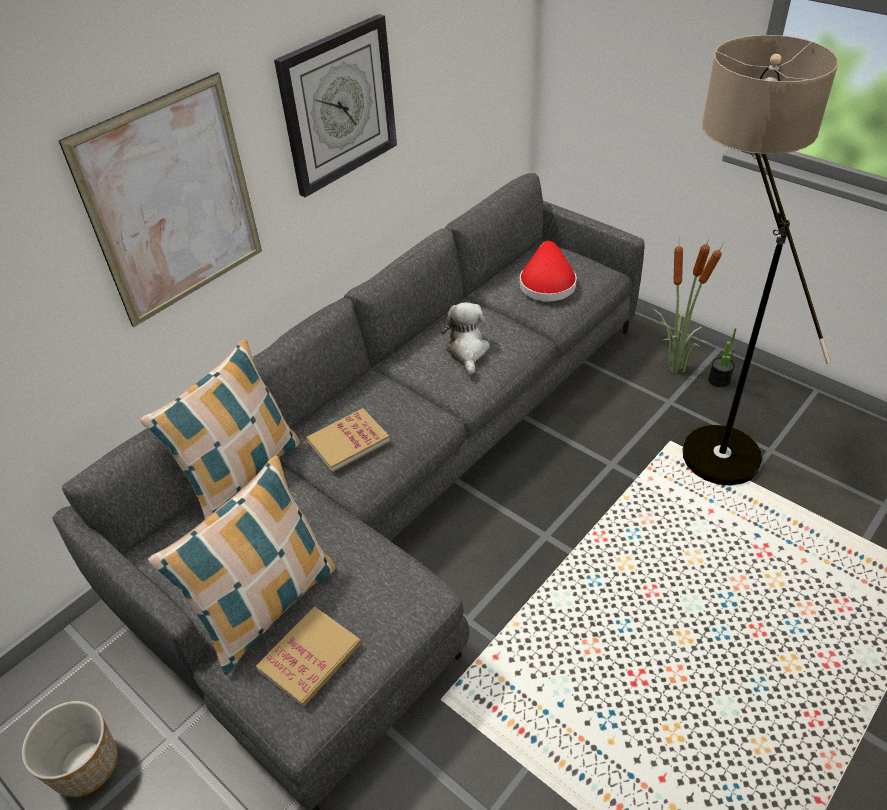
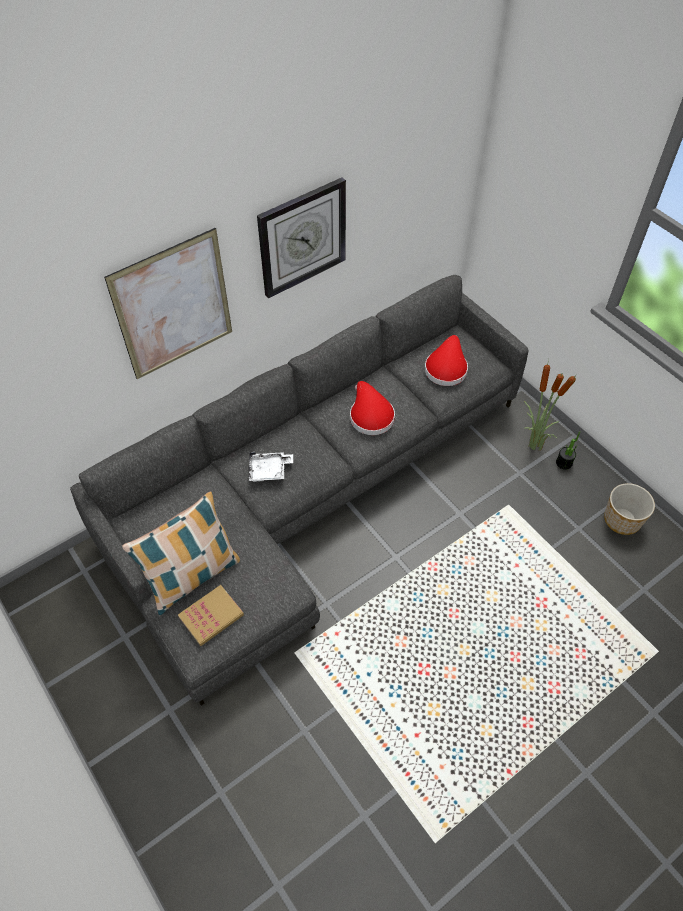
camera: 10 degrees right, 10 degrees up
(84, 765) = (70, 641): planter -> planter (621, 520)
(242, 475) = (195, 479): pillow -> none
(348, 442) = (269, 471): book -> white tray
(467, 351) = (370, 415): plush toy -> red hat
(704, 436) = (535, 506): floor lamp -> none

